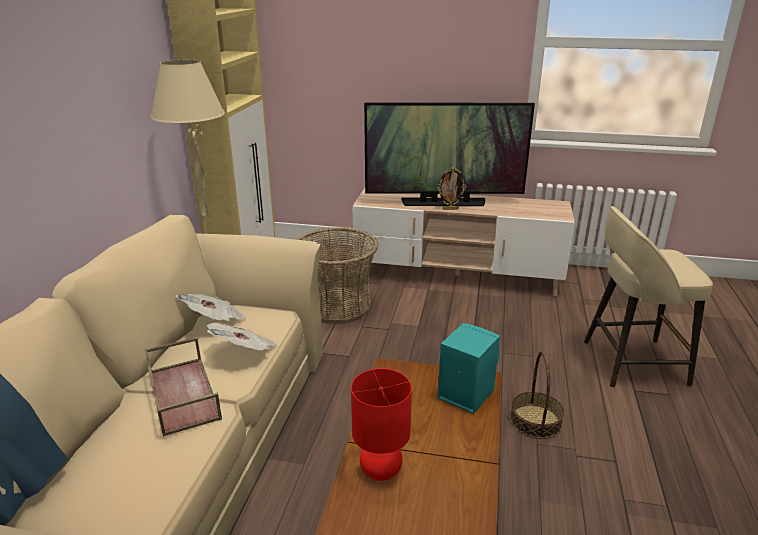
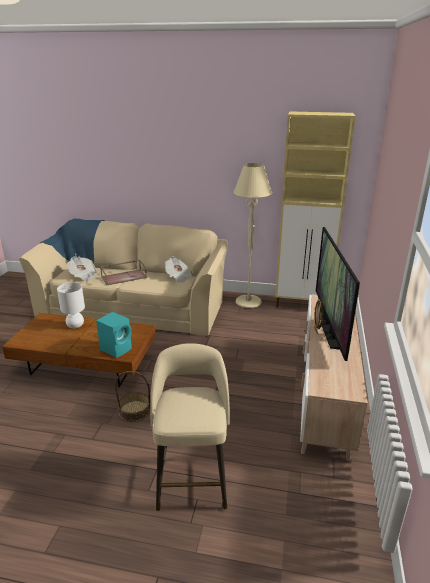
camera: 90 degrees right, 0 degrees up
(245, 351) = (151, 285): newspaper -> newspaper (83, 276)
(338, 306) = (262, 339): basket -> none
(381, 470) = (75, 326): red table lamp -> white table lamp

